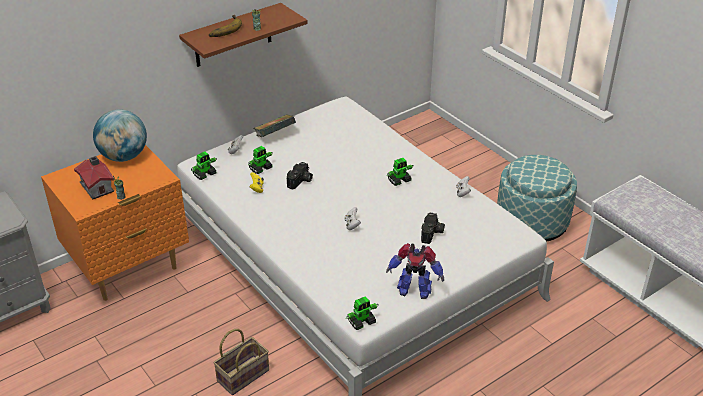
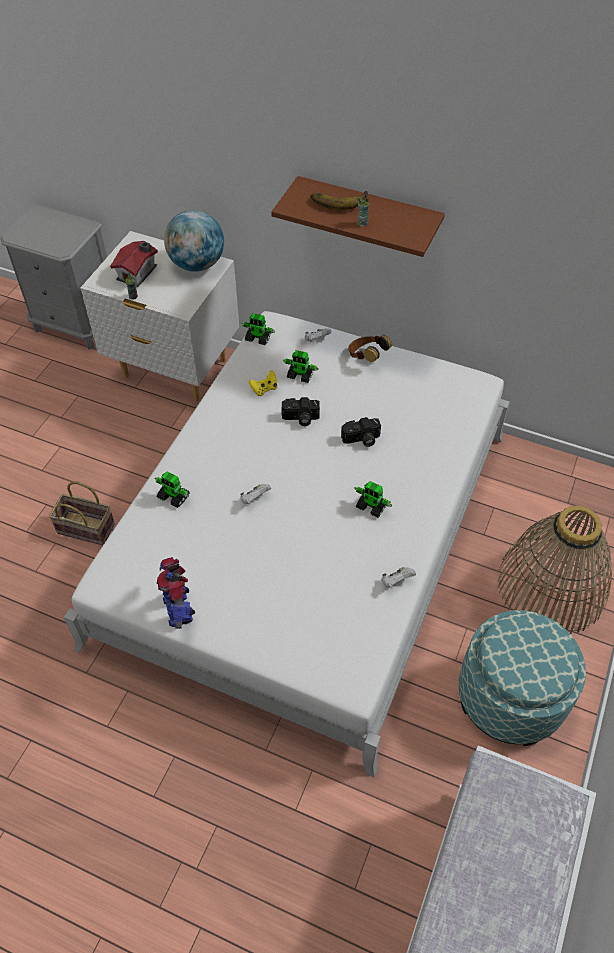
camera: 60 degrees right, 15 degrees up
(129, 269) = (174, 369): orange nightstand -> white nightstand
(275, 136) = (366, 357): book -> headphones
(362, 322) = (101, 582): toy robot -> toy robot (174, 497)
(432, 234) = (291, 584): camera -> camera (361, 439)
(471, 176) = (551, 586): none -> basket

